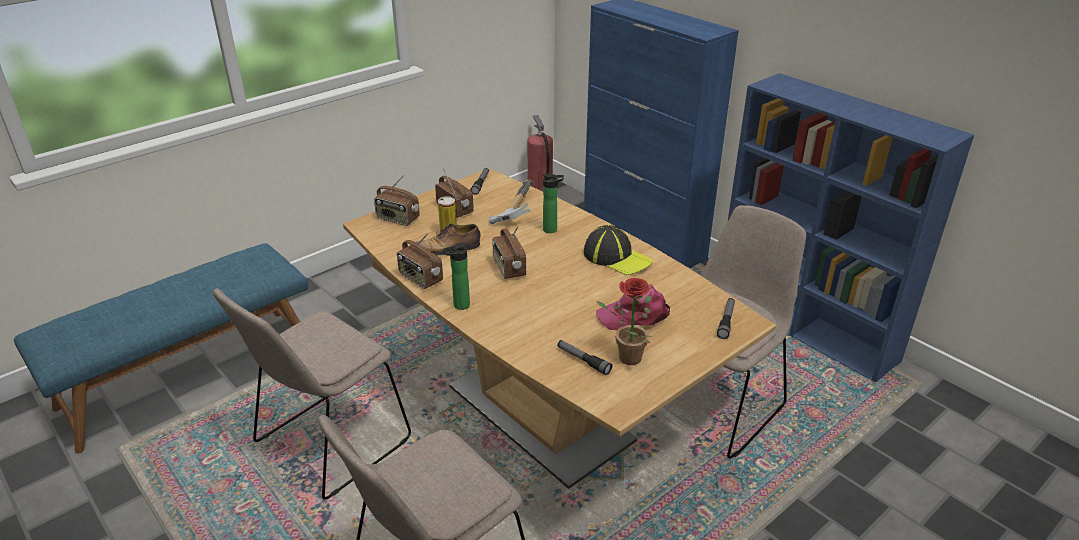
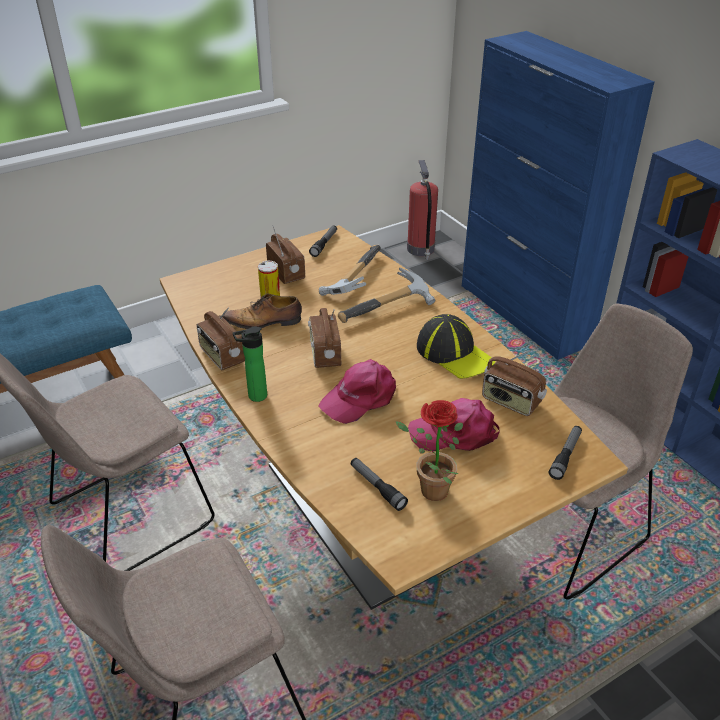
camera: 10 degrees right, 5 degrees up
(397, 219) = (219, 279): radio -> radio (510, 402)
(549, 297) = (360, 398): none -> pink cap
(552, 230) = (389, 310): bottle -> hammer

